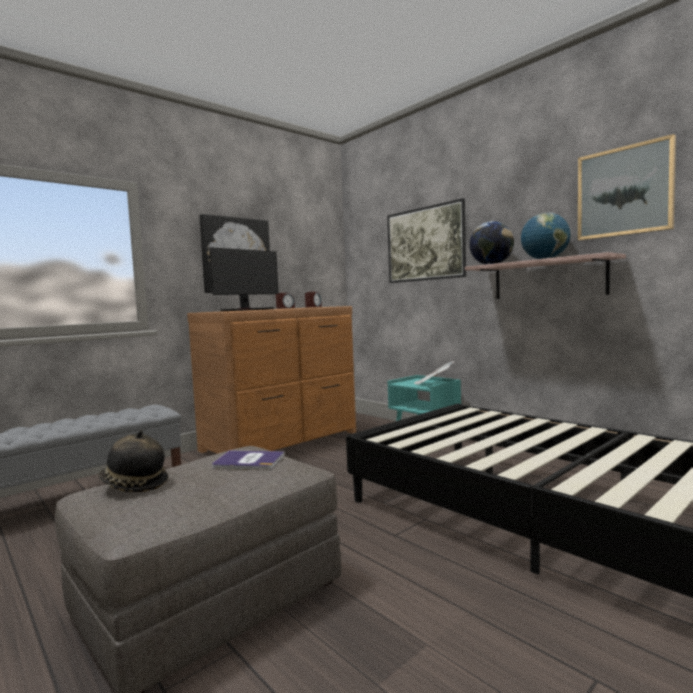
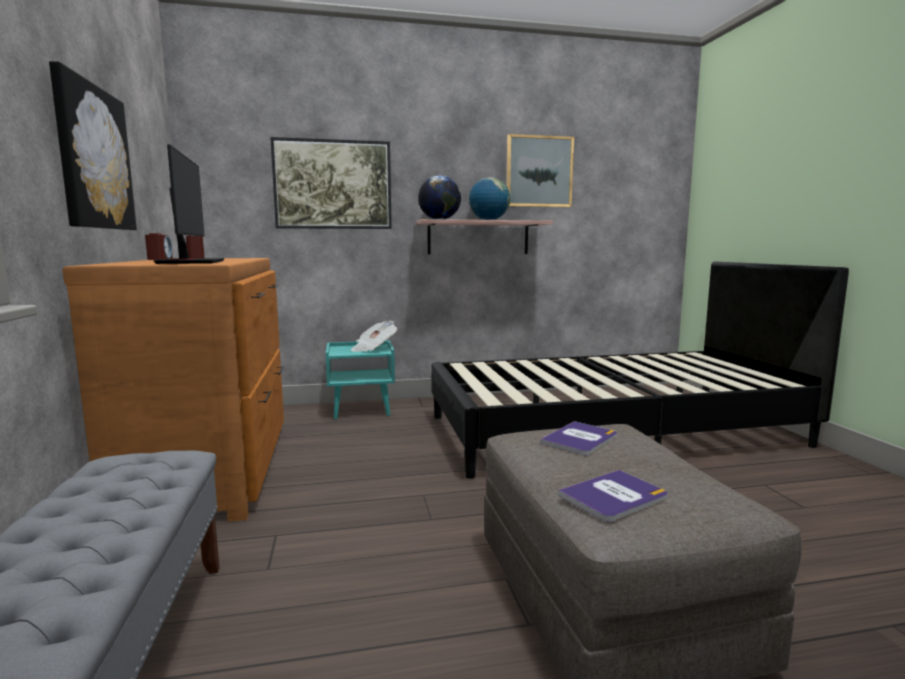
camera: 60 degrees left, 5 degrees up
(133, 485) = (613, 497): hat -> book

